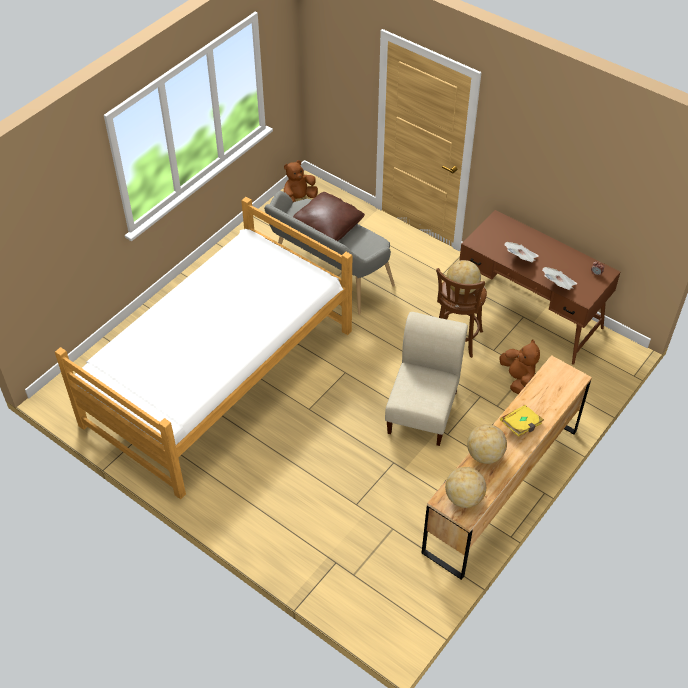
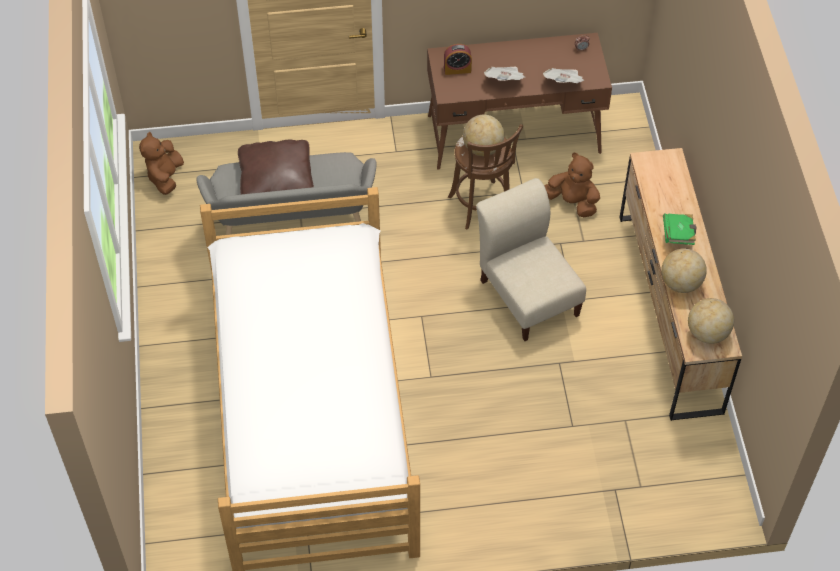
camera: 45 degrees left, 5 degrees up
(498, 233) = (457, 69): none -> alarm clock
(521, 425) = (678, 234): yellow book -> green book

